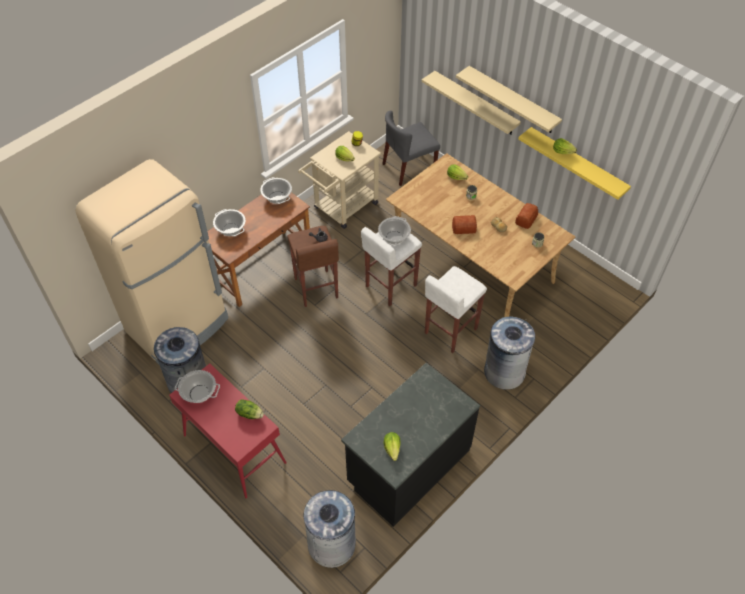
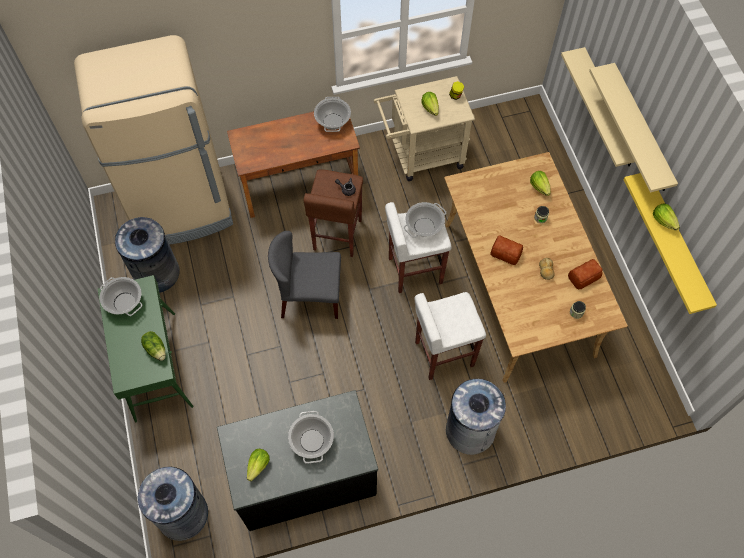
camera: 30 degrees right, 10 degrees up
(231, 229) = (264, 137): cooking pot -> cooking pot (312, 441)
(234, 449) = (155, 365): red console table -> green console table
(408, 167) = (524, 141): grey chair -> grey chair (310, 297)

